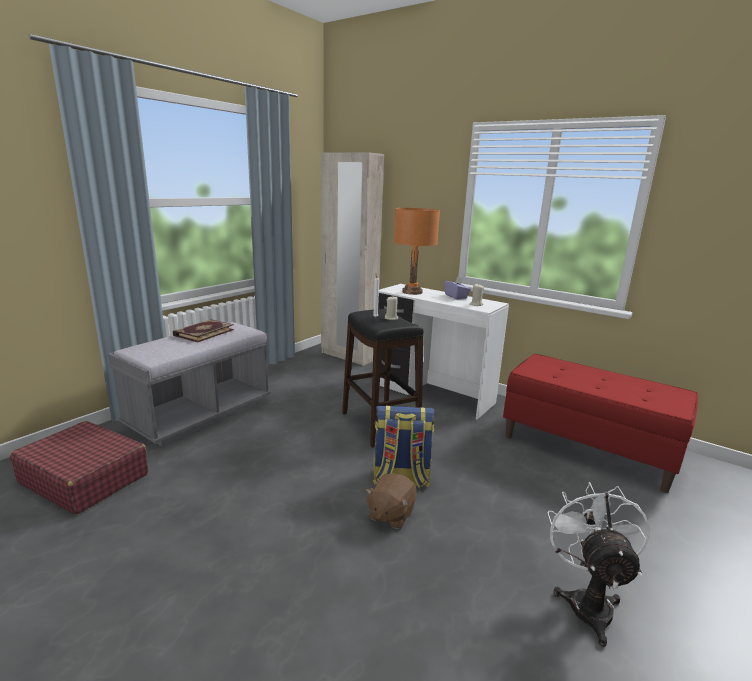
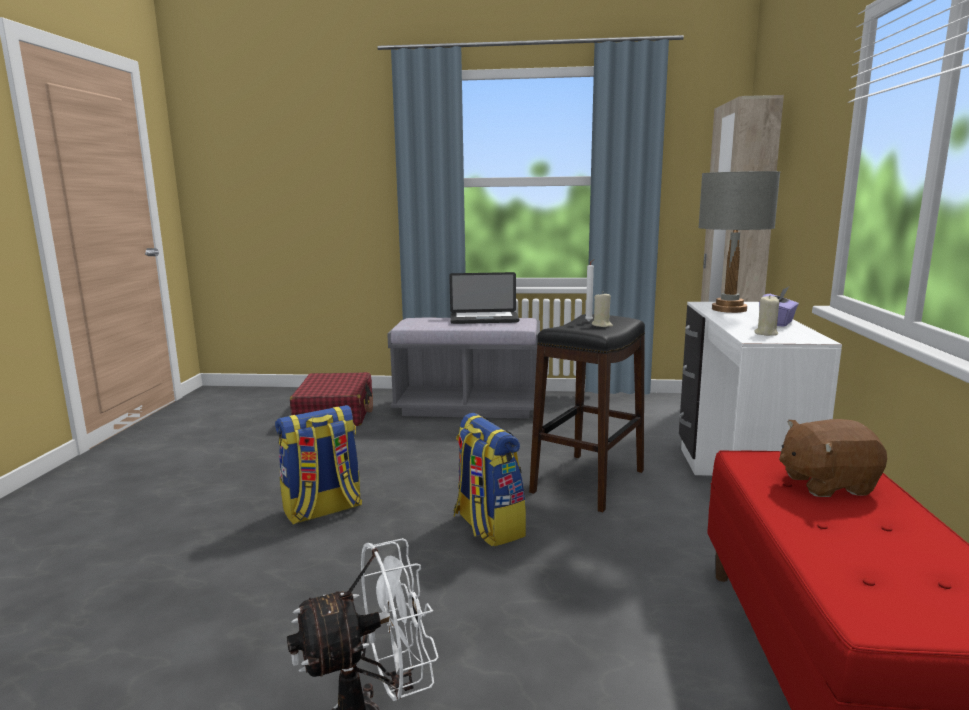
camera: 60 degrees right, 5 degrees down
(203, 332) = (484, 319): book -> laptop
(296, 547) = (322, 510): none -> backpack
(390, 514) = (416, 539): brown plush toy -> brown plush toy (826, 484)
(412, 292) = (729, 309): orange table lamp -> grey table lamp

